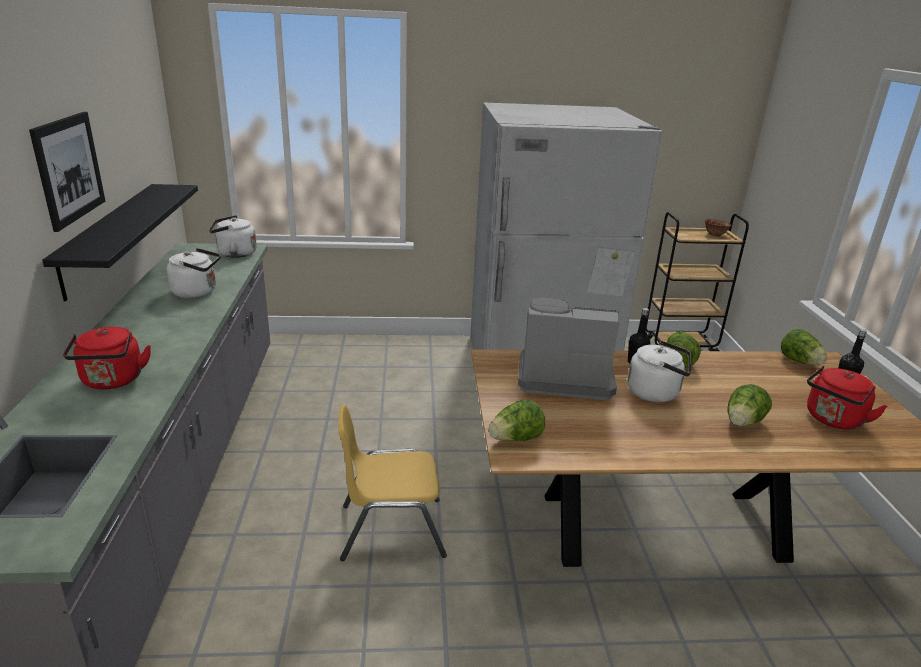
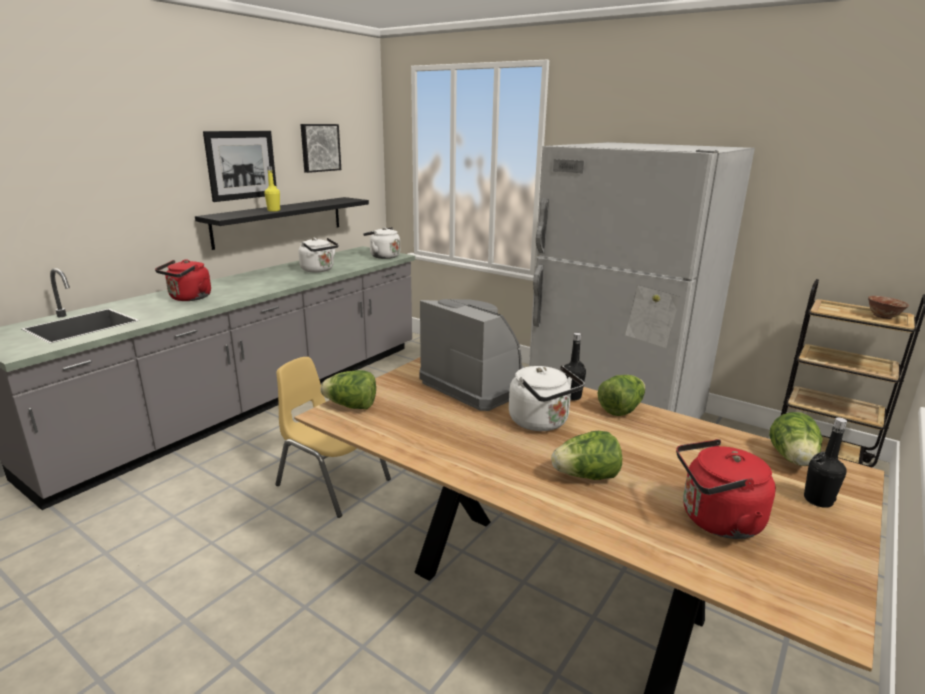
camera: 40 degrees right, 5 degrees down
(125, 123) = (319, 147): none -> picture
(130, 226) = (273, 210): none -> yellow bottle

